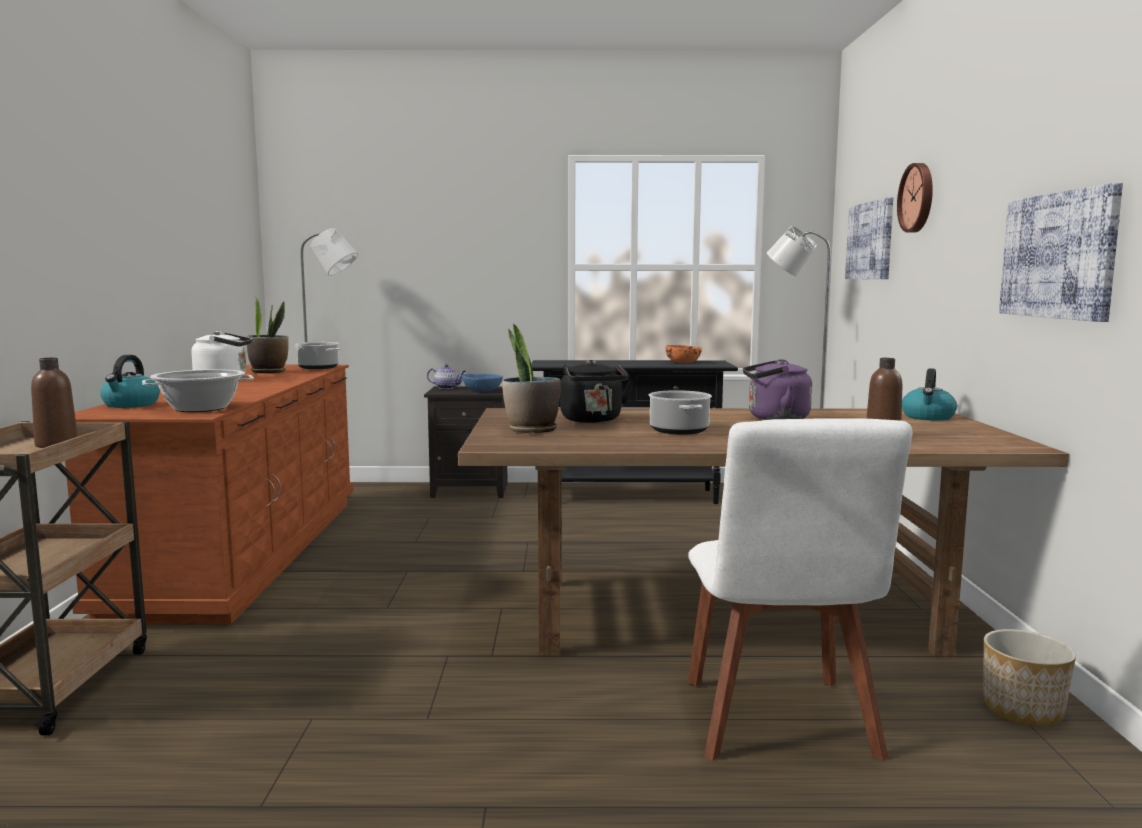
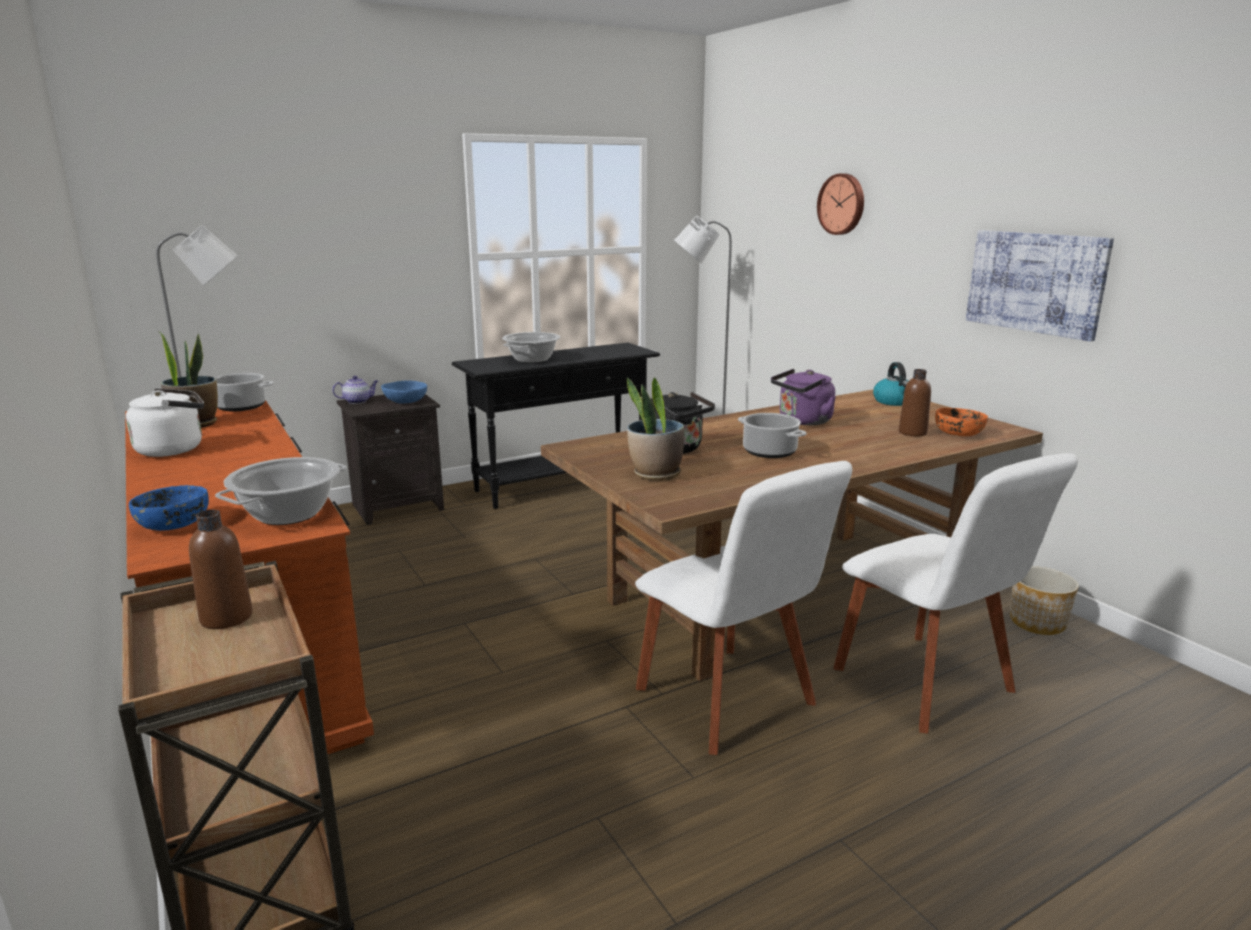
camera: 30 degrees left, 10 degrees up
(130, 405) = (174, 524): kettle -> blue bowl
(544, 677) = (730, 701): none -> white chair
(602, 363) = (532, 359): none -> cooking pot
(683, 362) = (601, 350): orange bowl -> orange bowl (959, 434)
(870, 241) = (767, 231): picture -> none

